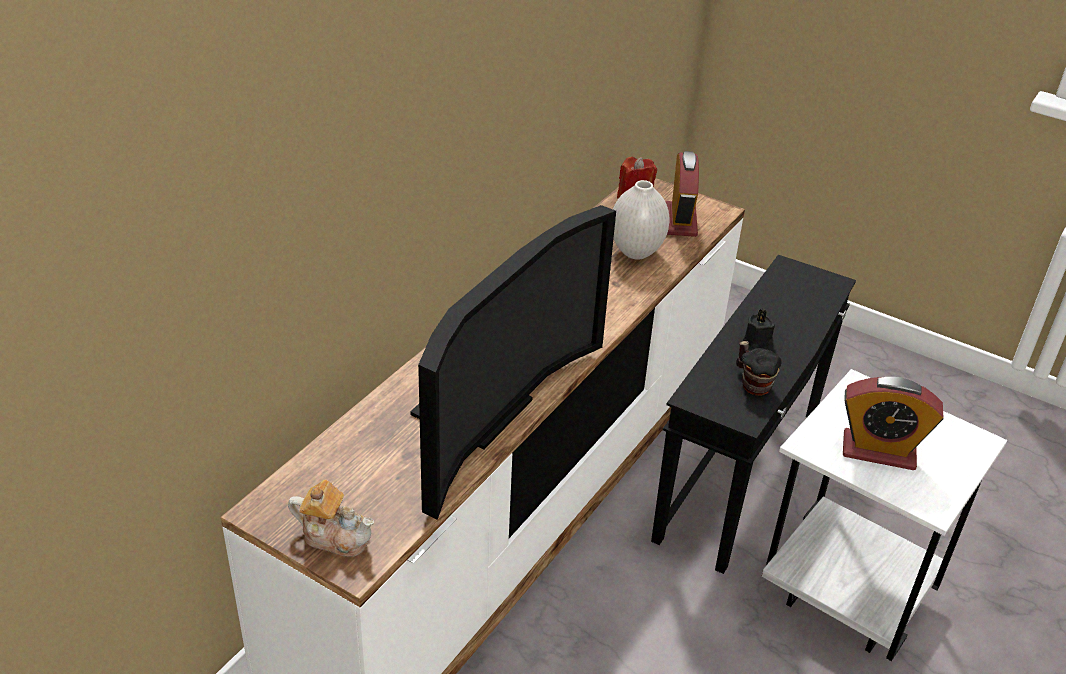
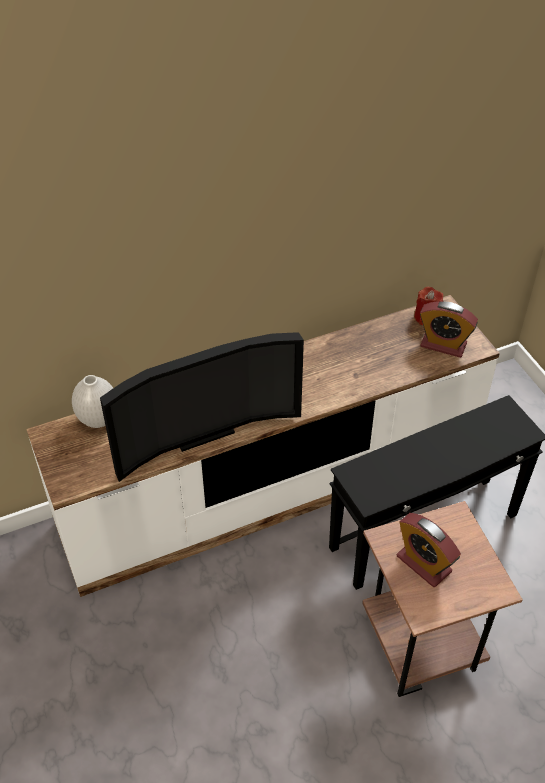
camera: 35 degrees right, 10 degrees up
(335, 536) = (68, 466): teapot -> none
(635, 252) = (389, 357): white vase -> white vase (98, 420)
(680, 221) = (443, 345): alarm clock -> alarm clock turned 75 degrees clockwise
(752, 383) = (397, 480): mug -> none
(758, 341) = (430, 453): black candle -> none
(847, 596) = (423, 644): white side table -> brown side table

